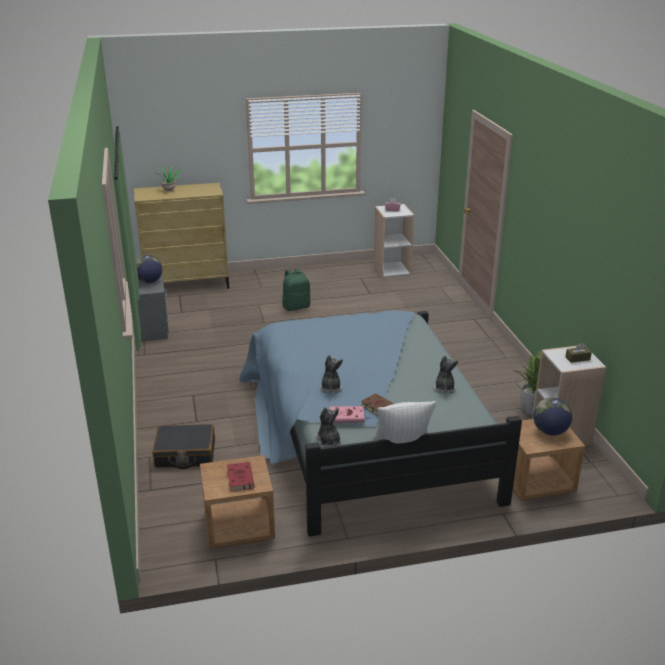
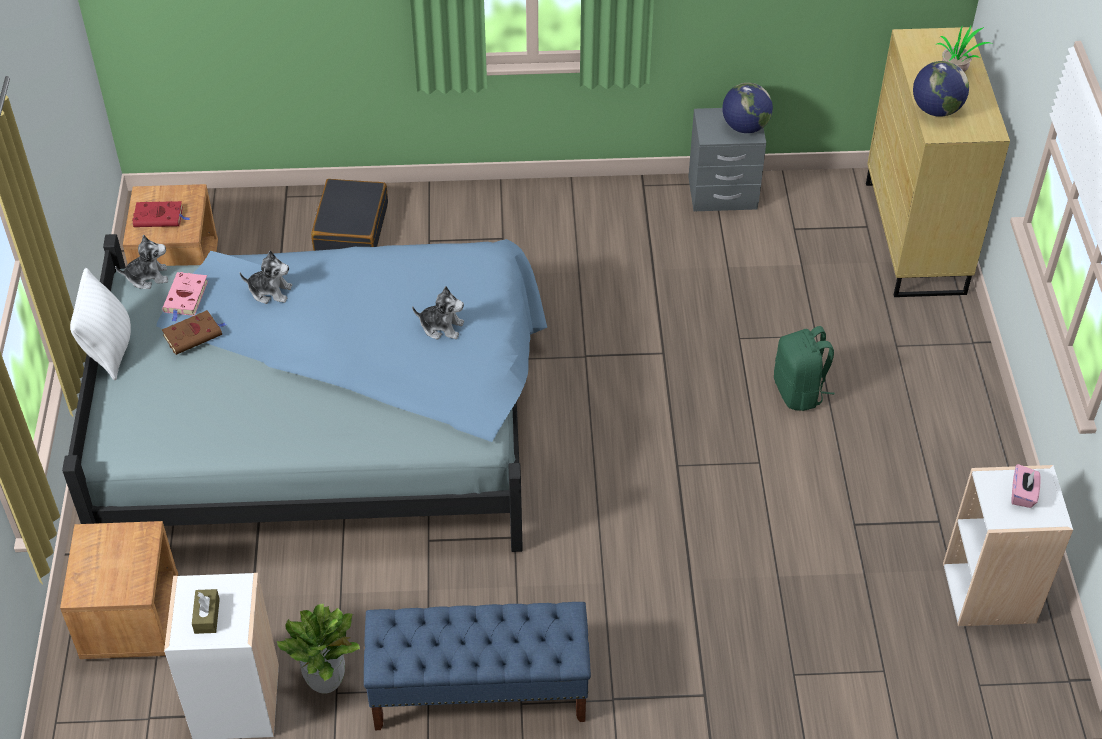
camera: 100 degrees right, 20 degrees up
(444, 388) = (224, 427): plush toy -> plush toy (441, 327)
(508, 368) = (478, 692): none -> blue bench
(550, 432) = (113, 573): globe -> globe (936, 110)

